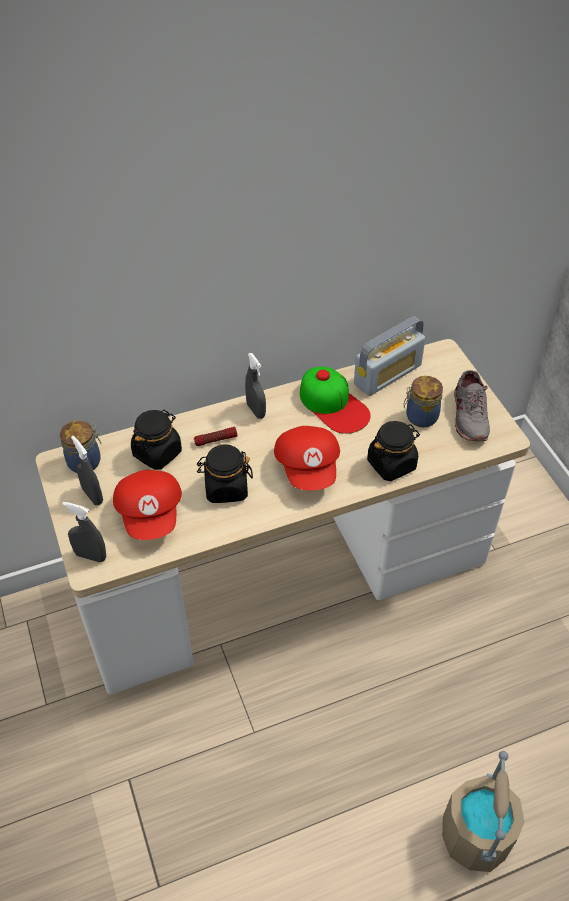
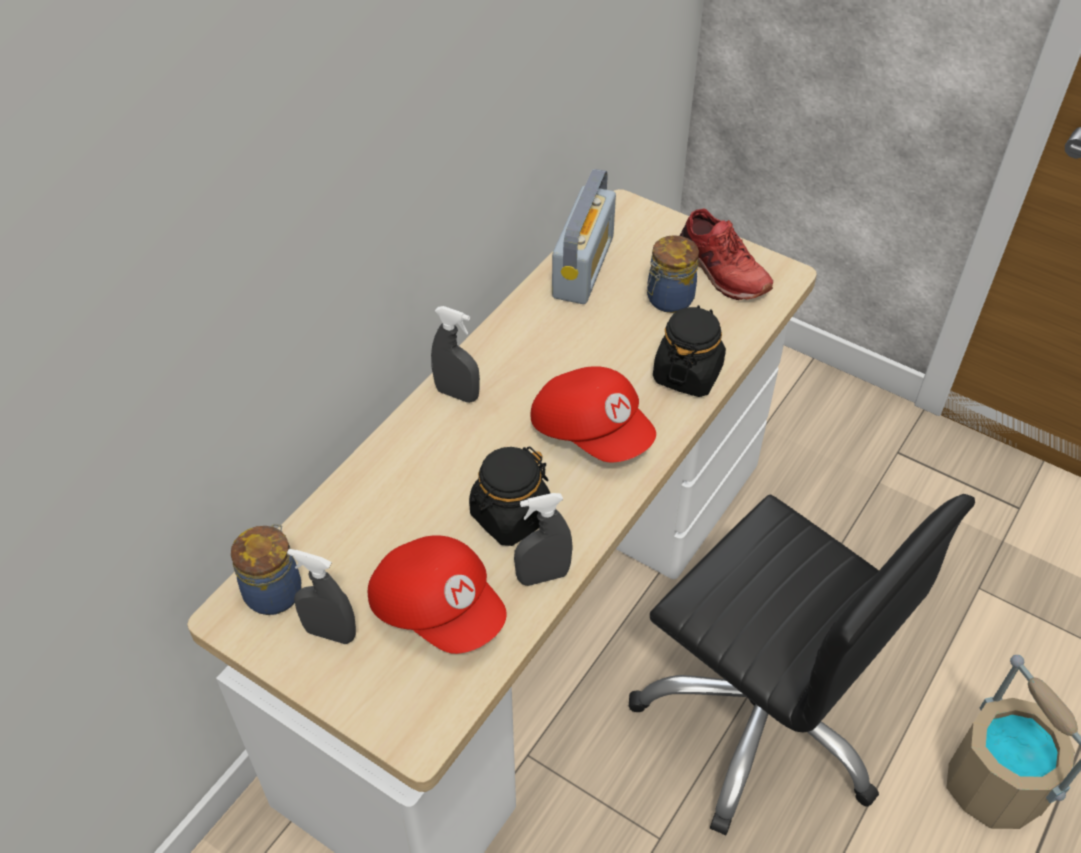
camera: 35 degrees left, 0 degrees up
(91, 556) = (405, 718): grey spray bottle -> grey spray bottle (543, 576)
(157, 453) = (371, 521): black jar -> none
(215, 440) = (438, 460): flashlight -> none
(333, 404) = (551, 336): cap -> none
(365, 706) = (761, 717): none -> black office chair
(469, 415) = (721, 270): grey shoe -> red shoe

